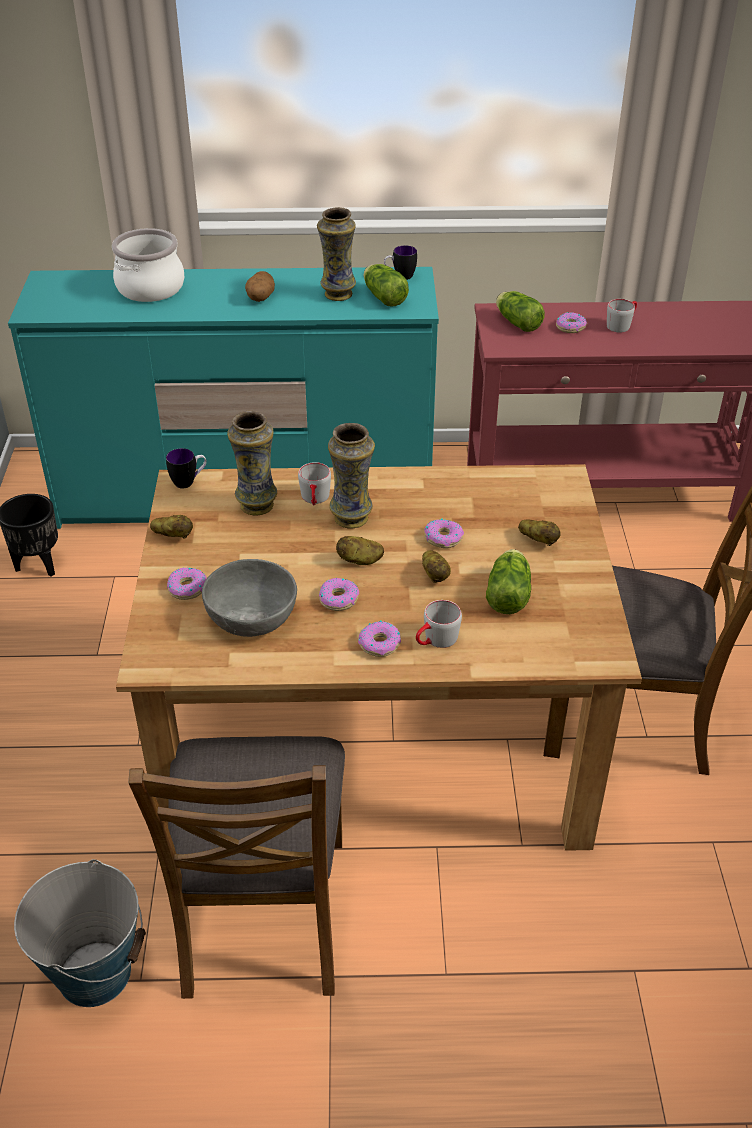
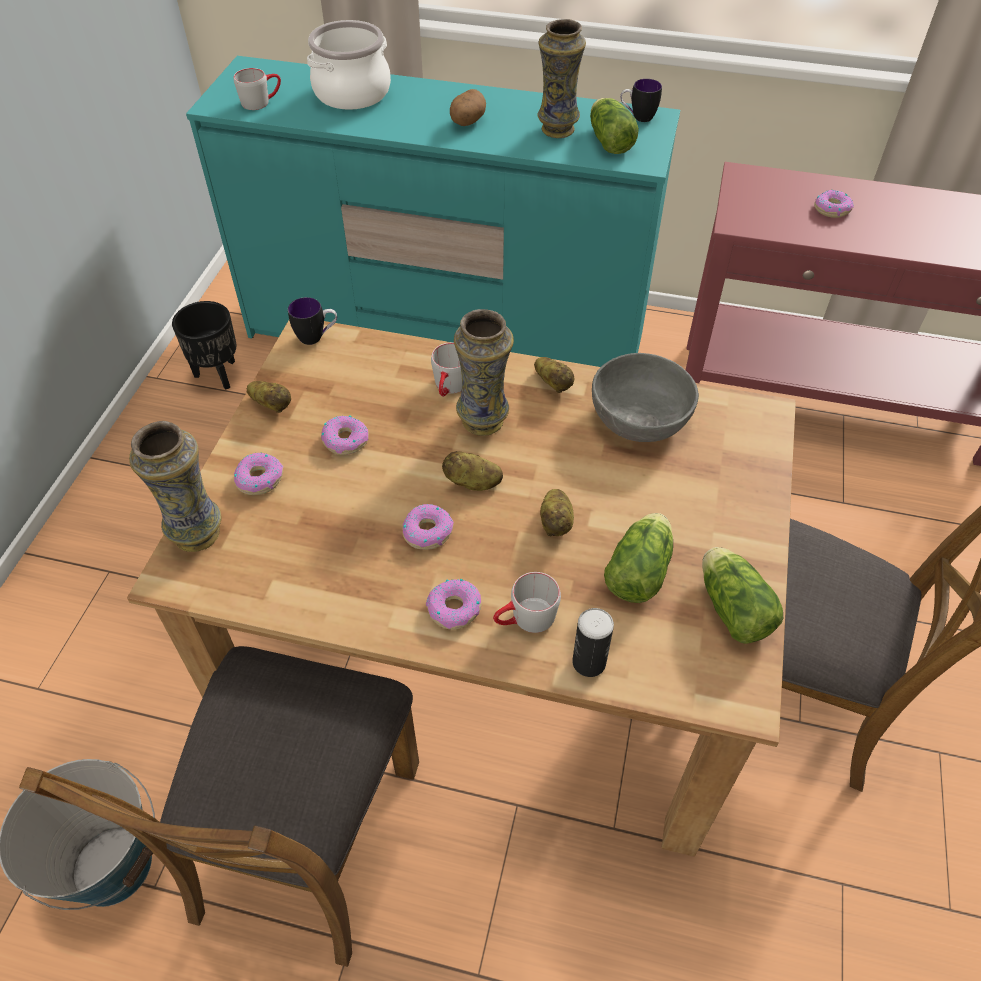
camera: 15 degrees right, 10 degrees up
(252, 616) = (318, 534): grey bowl -> grey bowl (640, 417)
(256, 505) = (380, 382): vase -> vase (197, 532)
(443, 538) = (584, 471): donut -> donut (345, 440)
(492, 657) = (589, 662): none -> can
(516, 322) = (767, 193): lettuce -> lettuce (731, 606)
(538, 540) = (702, 498): potato -> potato (553, 384)
(621, 324) = (897, 215): grey mug -> grey mug (261, 101)

